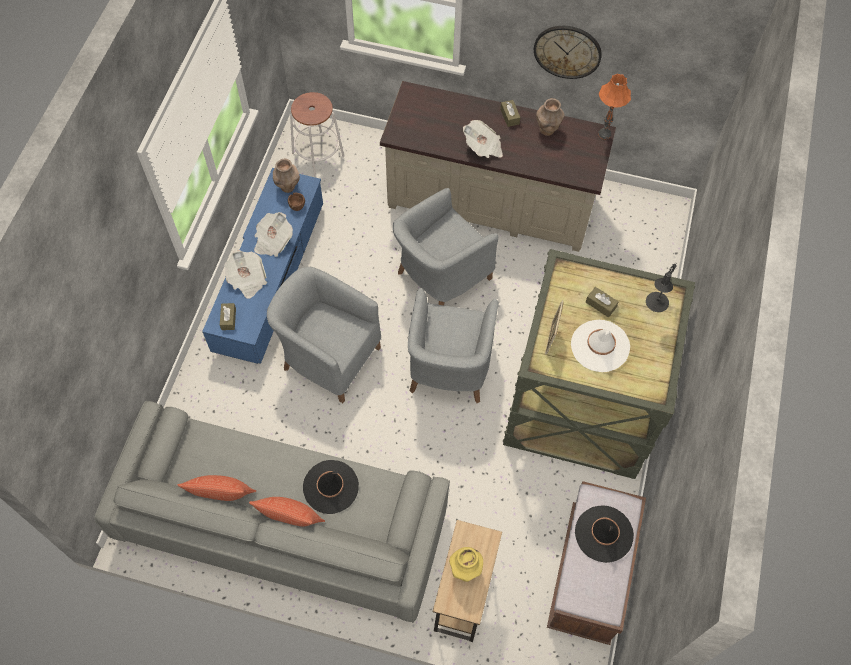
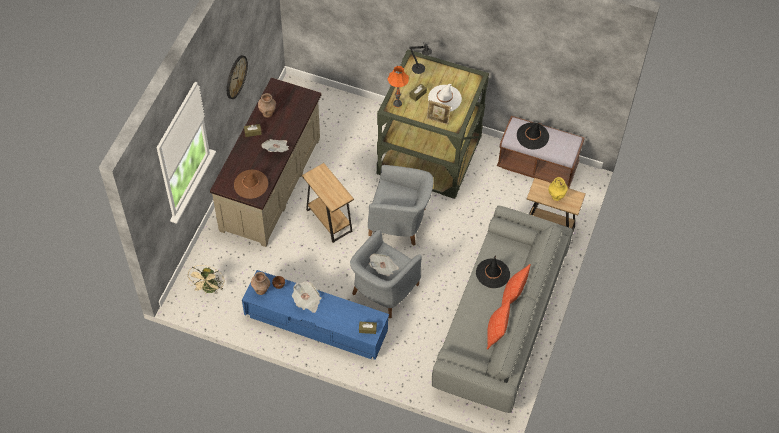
camera: 85 degrees left, 5 degrees down
(247, 280) = (337, 317): newspaper -> newspaper (383, 268)
(318, 155) = (209, 289): white stool -> beige fan
(418, 124) = (251, 184): none -> brown hat
(440, 277) = (329, 220): grey armchair -> brown side table
(604, 134) = (276, 84): orange table lamp -> orange table lamp (397, 103)

